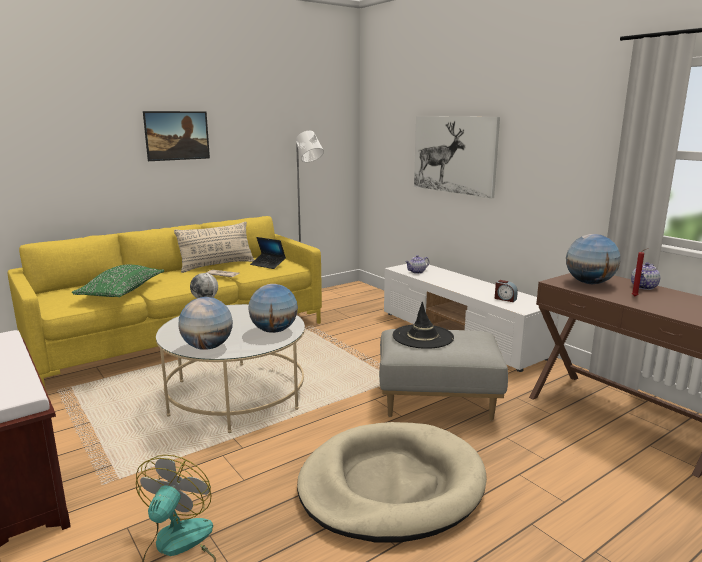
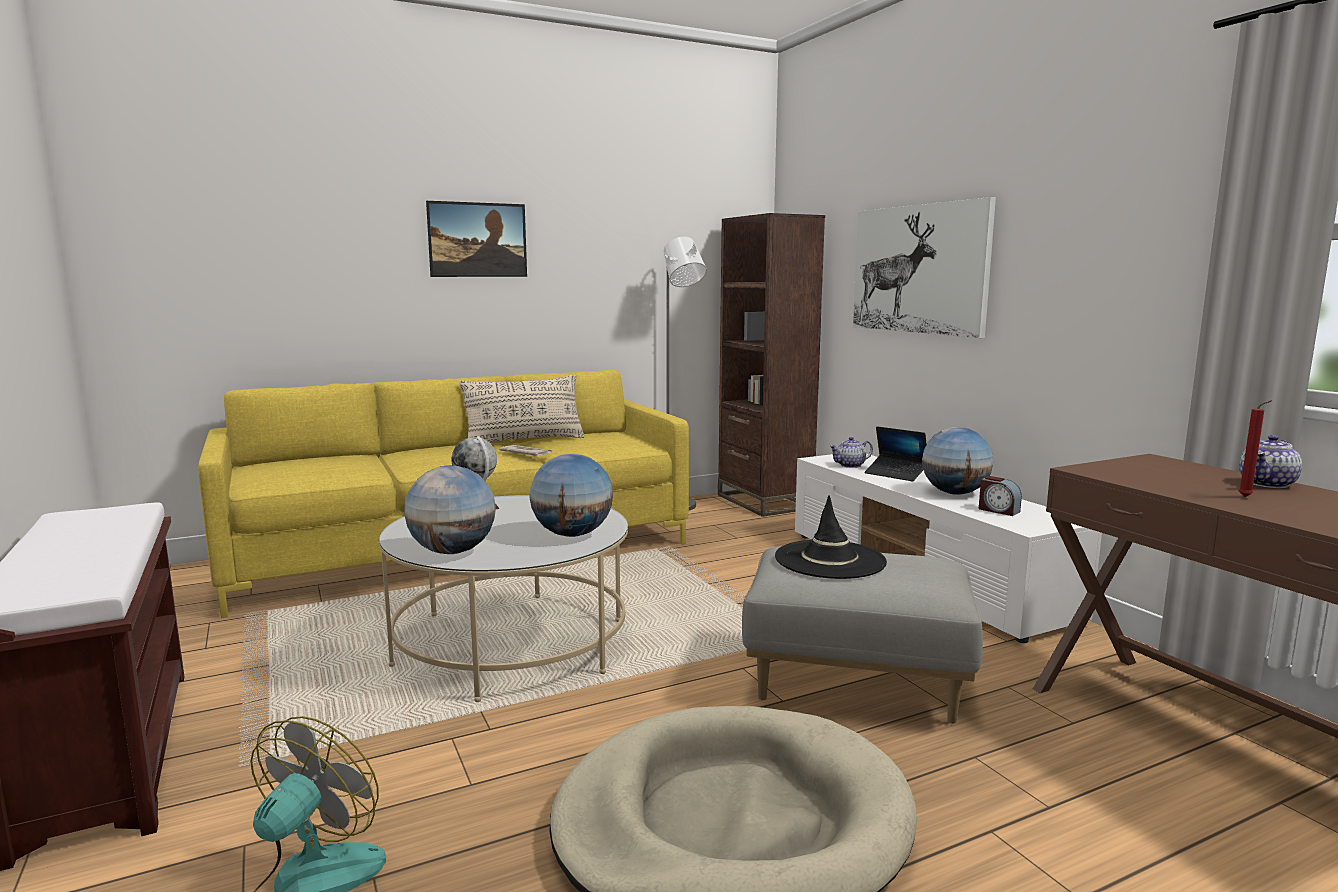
camera: 10 degrees right, 5 degrees down
(122, 292) = (364, 469): green pillow -> none
(268, 264) = (603, 442): laptop -> laptop (896, 474)
(360, 291) = (764, 502): none -> brown bookcase
(589, 283) = (1152, 474): globe -> globe (954, 493)

